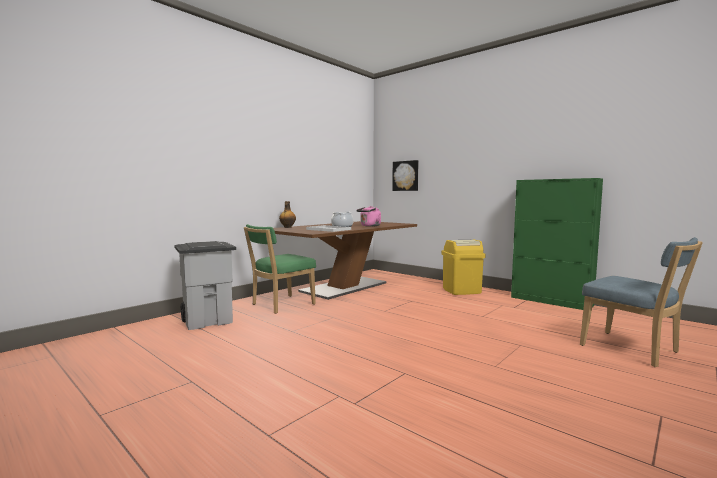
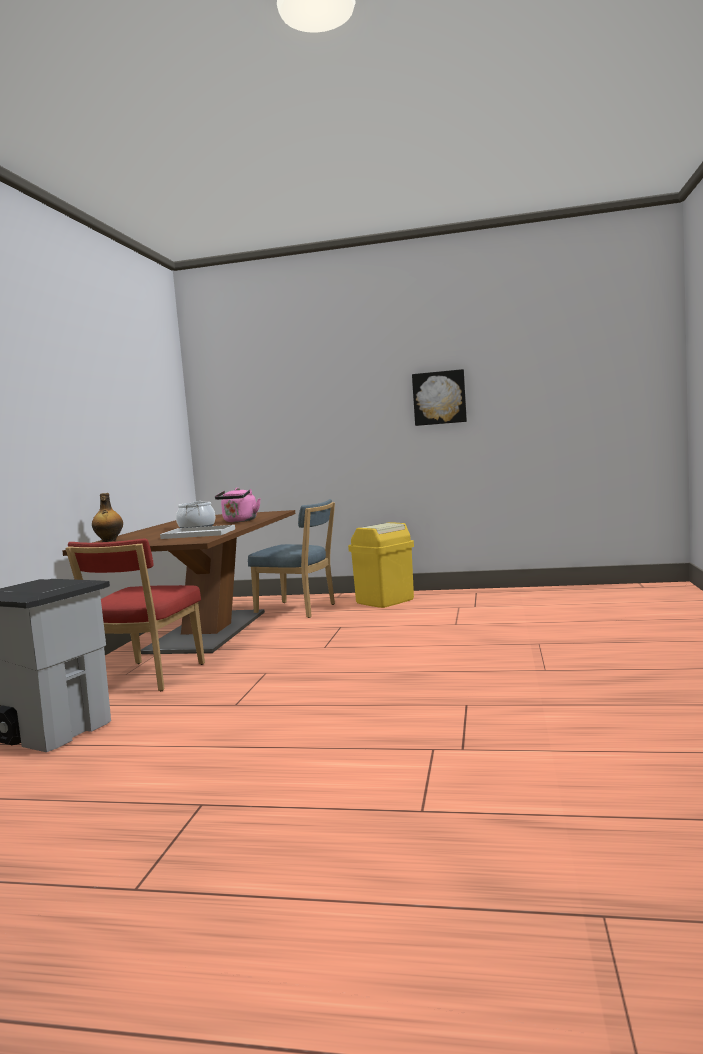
camera: 30 degrees left, 0 degrees up
(280, 305) = (146, 678): green chair -> red chair
(406, 176) = (255, 434): picture -> picture (439, 398)
(551, 301) = (504, 591): green cabinet -> none
(633, 350) = (640, 621): blue chair -> blue chair (299, 610)

